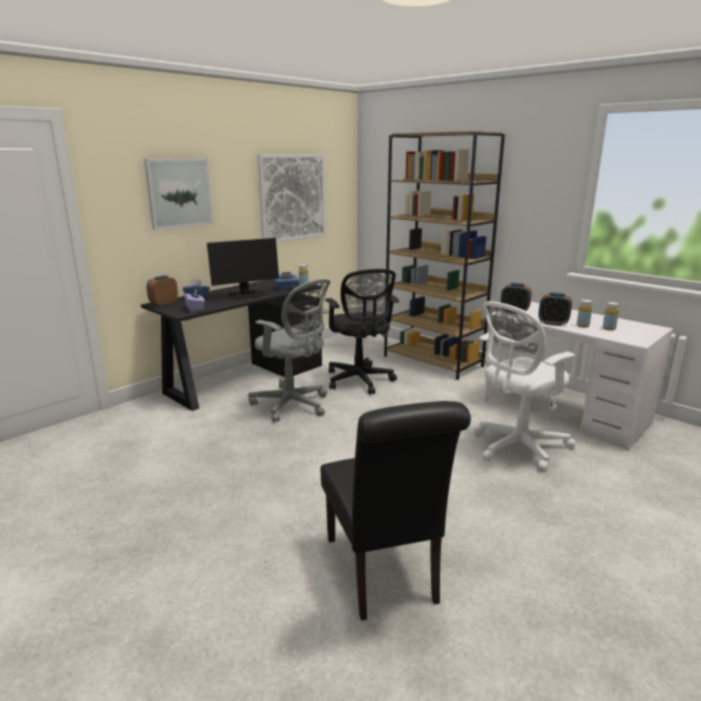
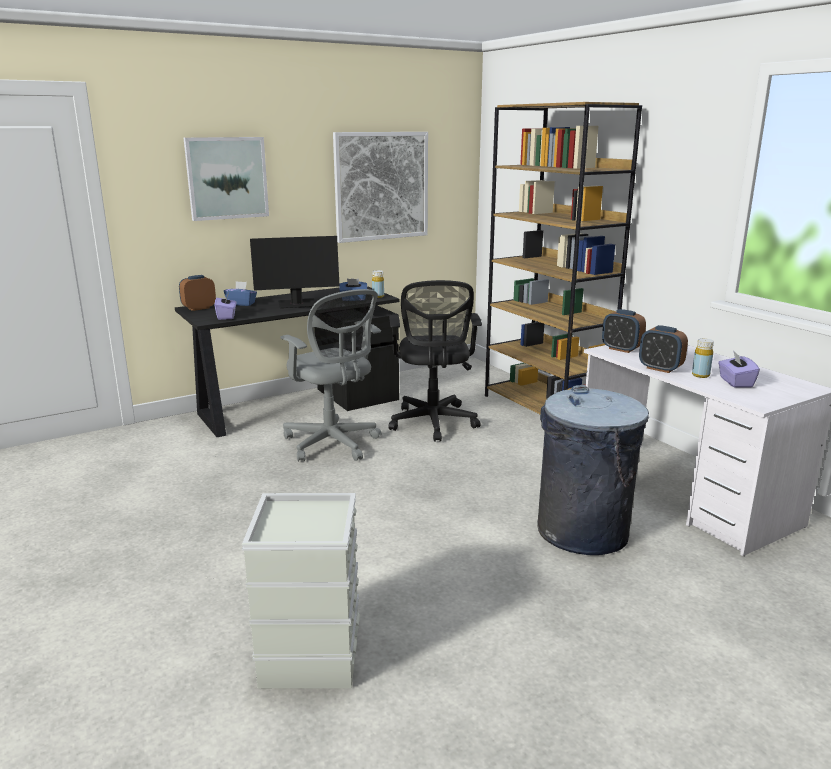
camera: 15 degrees right, 0 degrees up
(384, 574) = (309, 656): black chair -> grey storage box
(516, 447) = (582, 532): white office chair -> grey trash can
(608, 328) = (735, 382): yellow bottle -> purple tissue box

